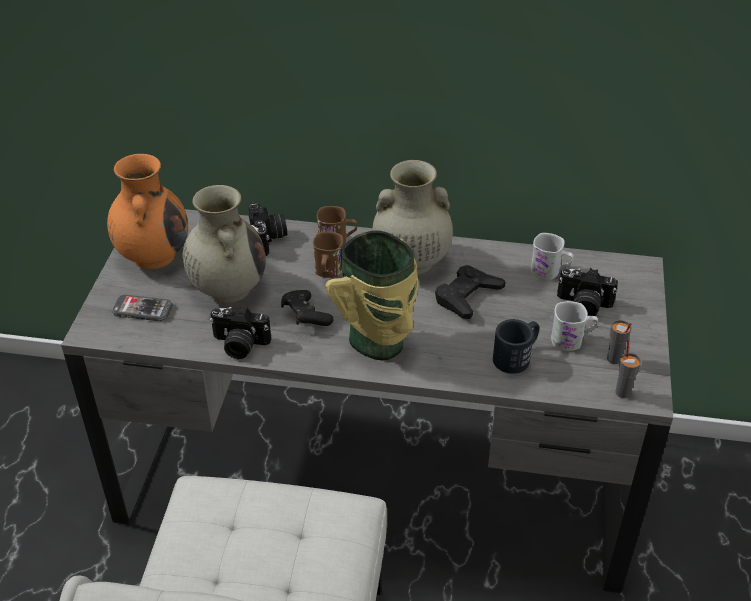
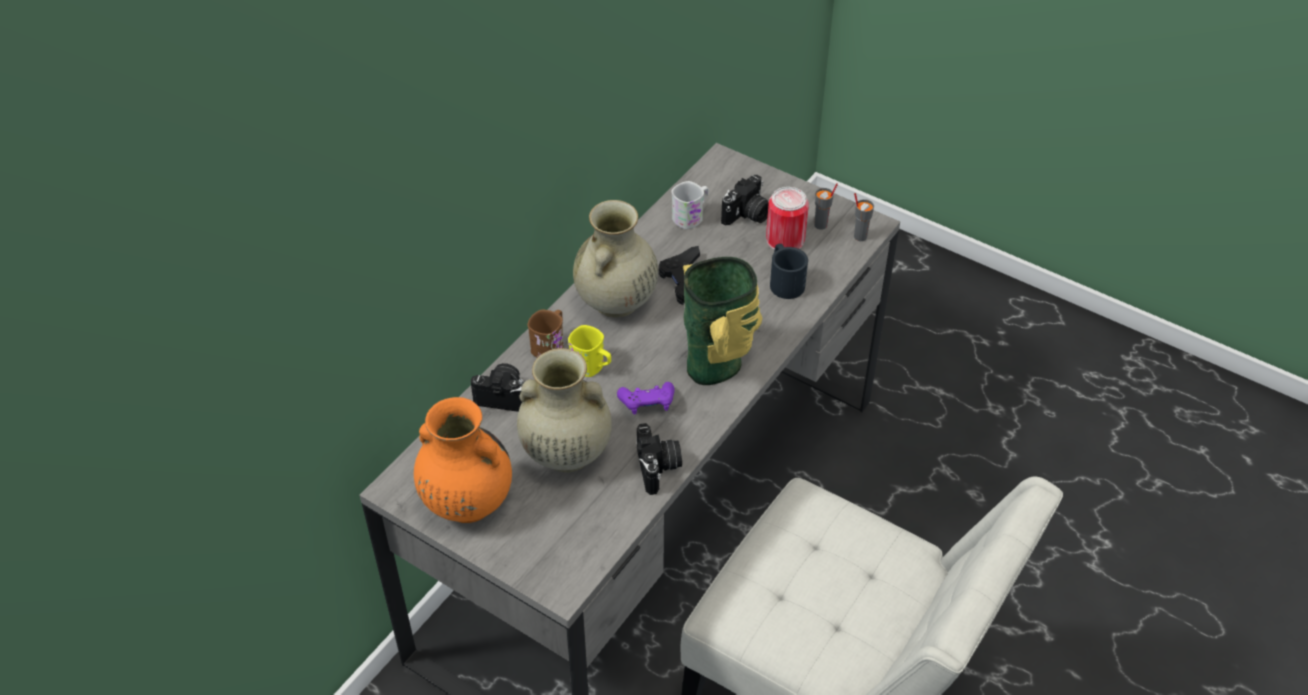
camera: 65 degrees left, 5 degrees up
(143, 309) = (555, 534): phone -> none
(239, 345) = (658, 468): camera -> camera turned 45 degrees counterclockwise
(305, 316) = (647, 405): black game controller -> purple game controller
(328, 272) = (592, 367): brown mug -> yellow mug
(572, 340) = (785, 240): white mug -> can

